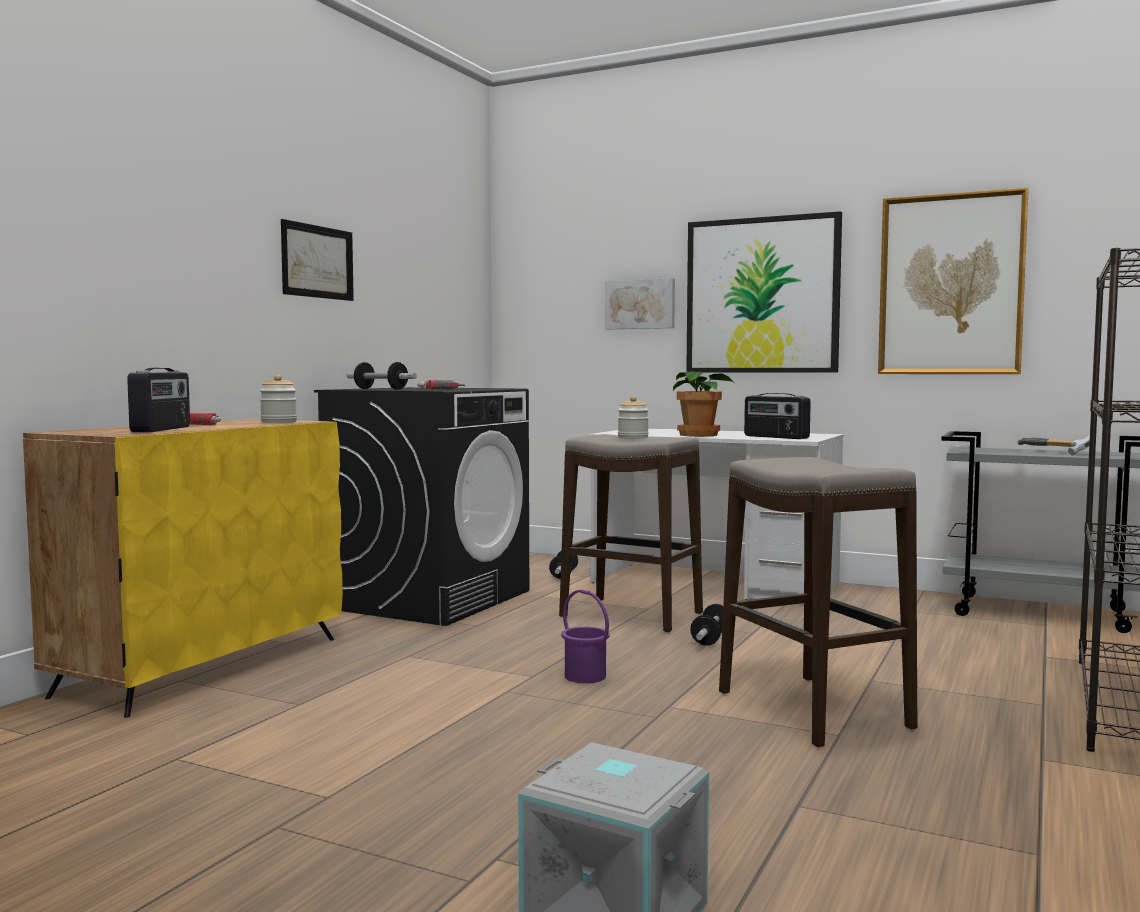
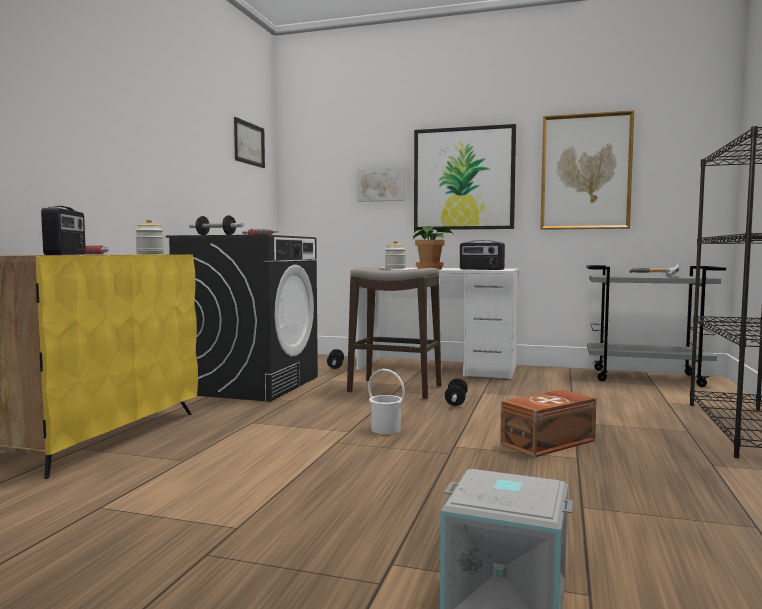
camera: 10 degrees left, 0 degrees up
(317, 262) = (166, 143): picture -> picture (249, 143)
(585, 676) = (385, 430): purple bucket -> white bucket
(812, 710) = (550, 442): stool -> brown storage box

